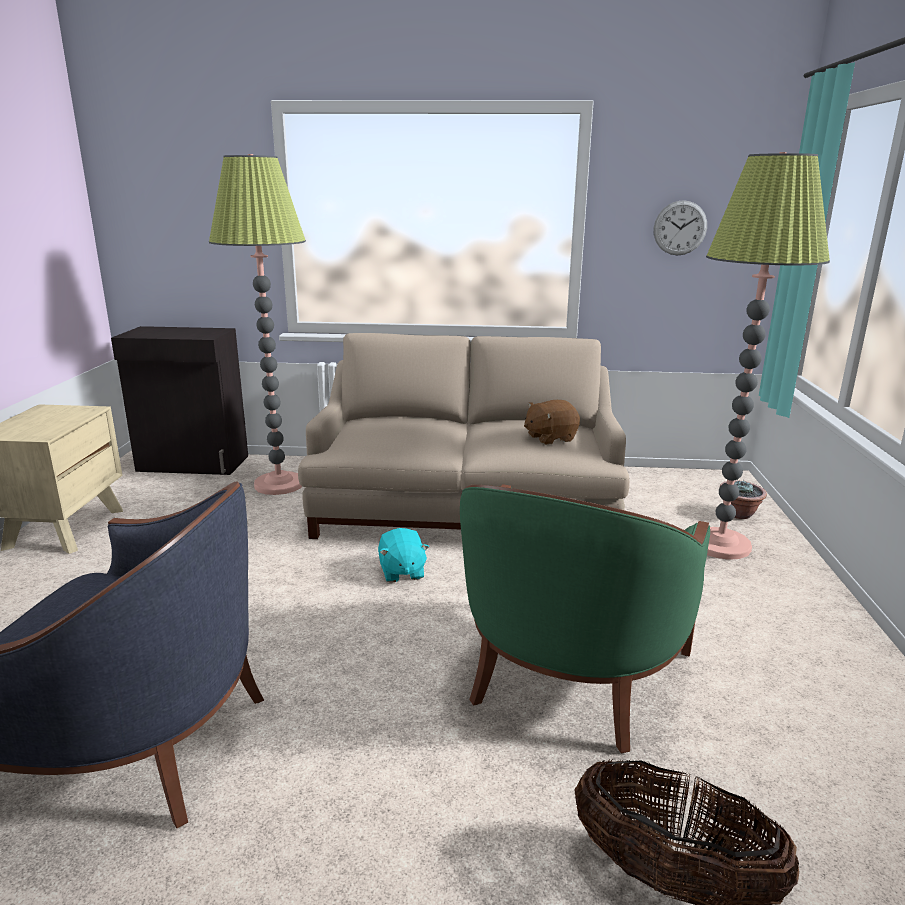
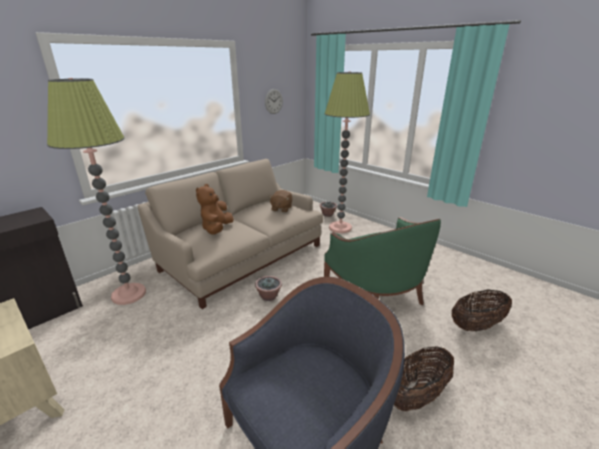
camera: 50 degrees left, 5 degrees up
(326, 839) = (417, 395): none -> basket
(401, 572) = (269, 296): turquoise plush toy -> potted plant
(403, 428) = (217, 229): none -> brown plush toy

